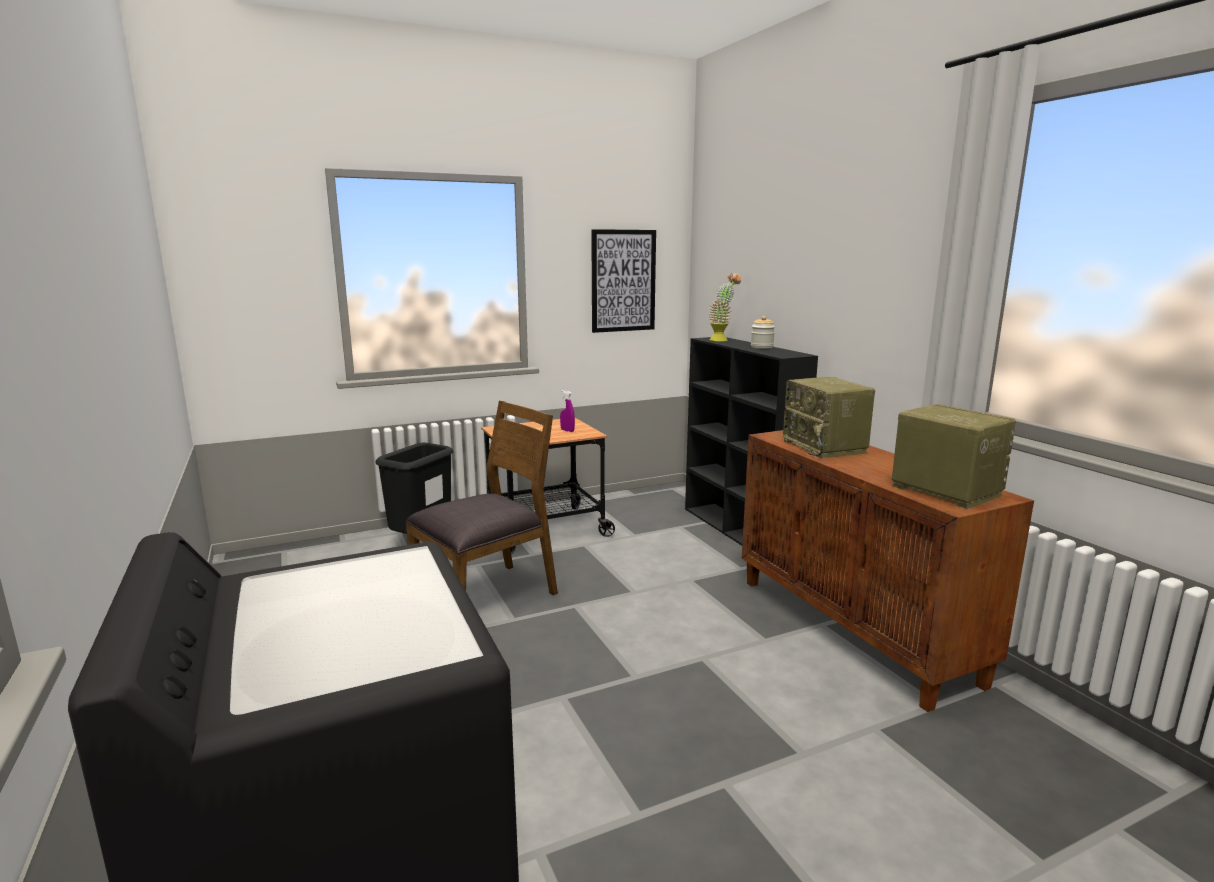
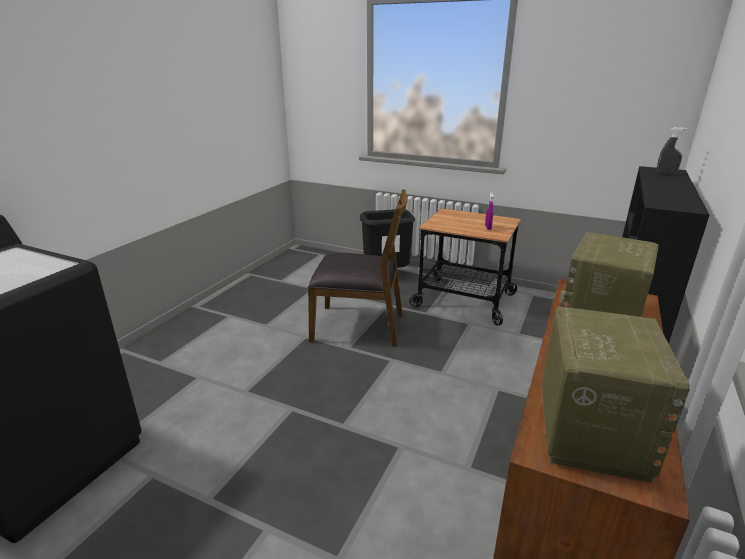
camera: 50 degrees right, 10 degrees up
(623, 281) = (612, 97): picture -> none
(722, 340) = (666, 174): potted plant -> grey spray bottle
(762, 347) = (677, 190): jar -> none

